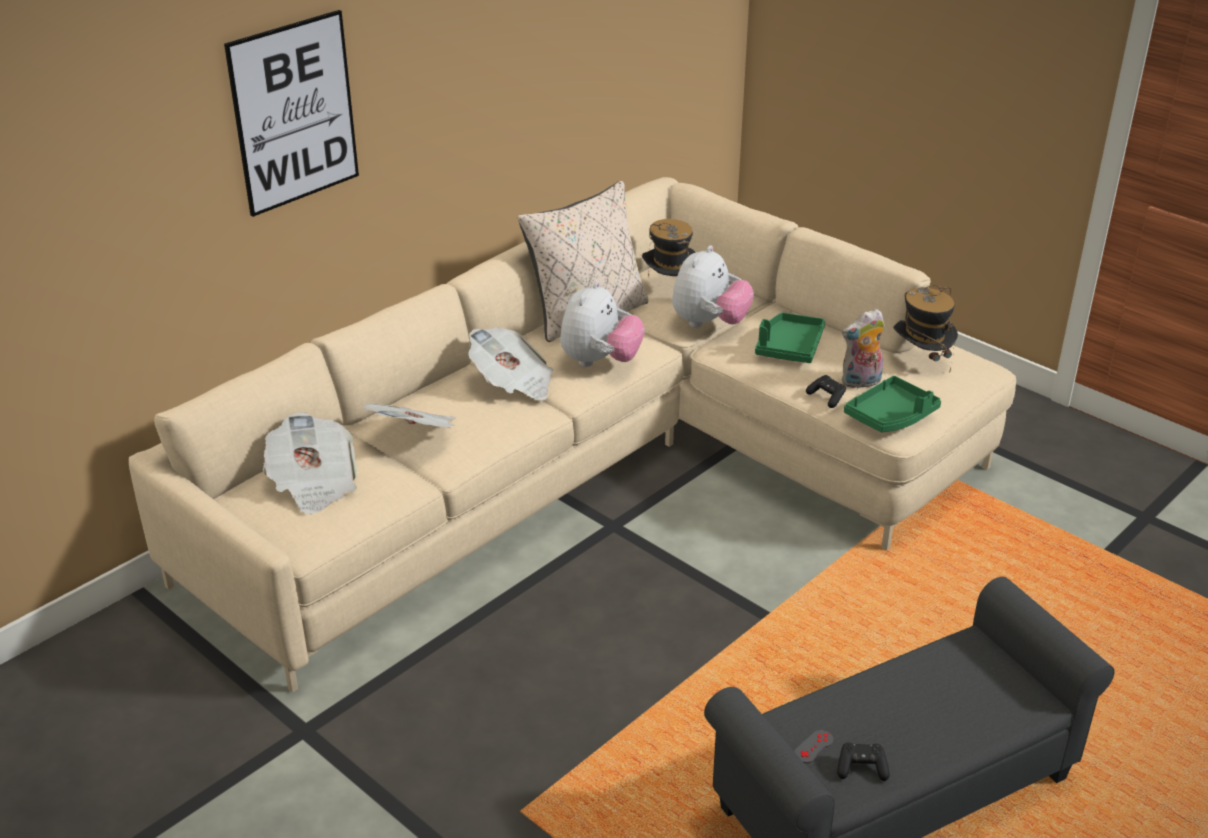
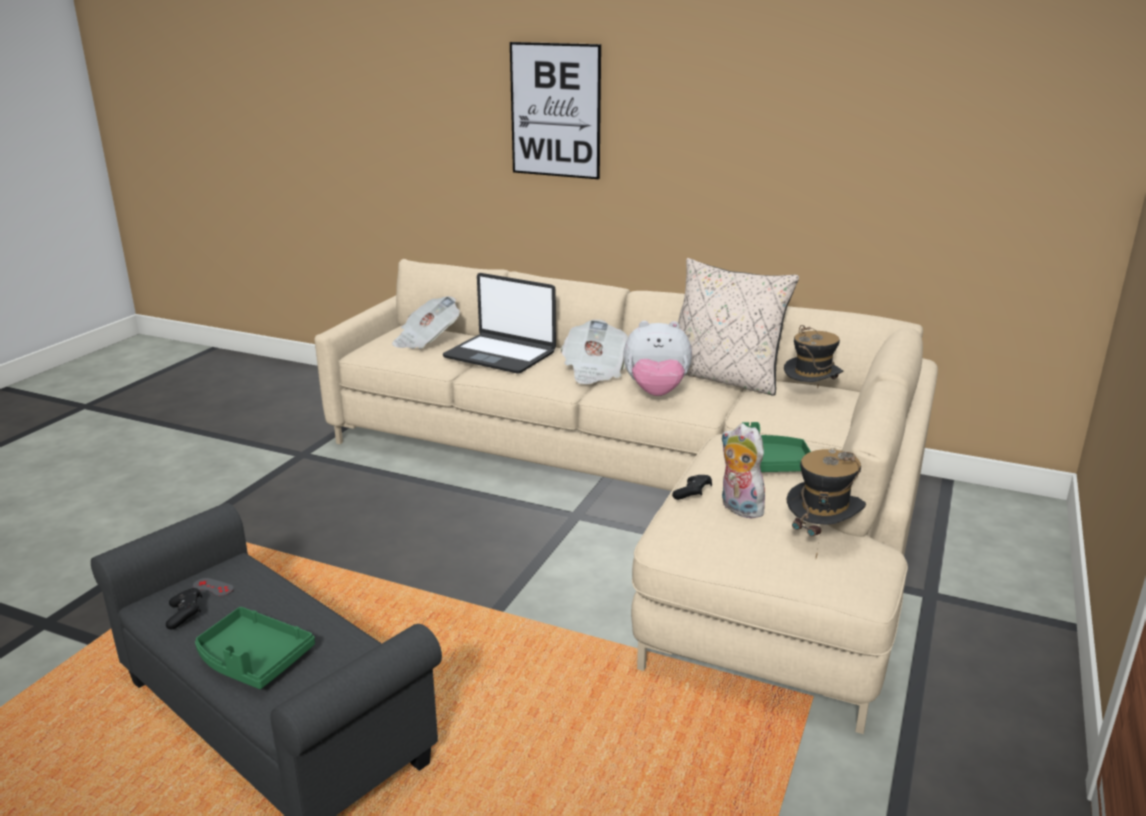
camera: 70 degrees right, 10 degrees down
(416, 435) = (500, 355): newspaper -> laptop
(709, 323) = (770, 425): plush toy -> none
(891, 416) = (688, 532): green tray -> green tray (253, 660)

